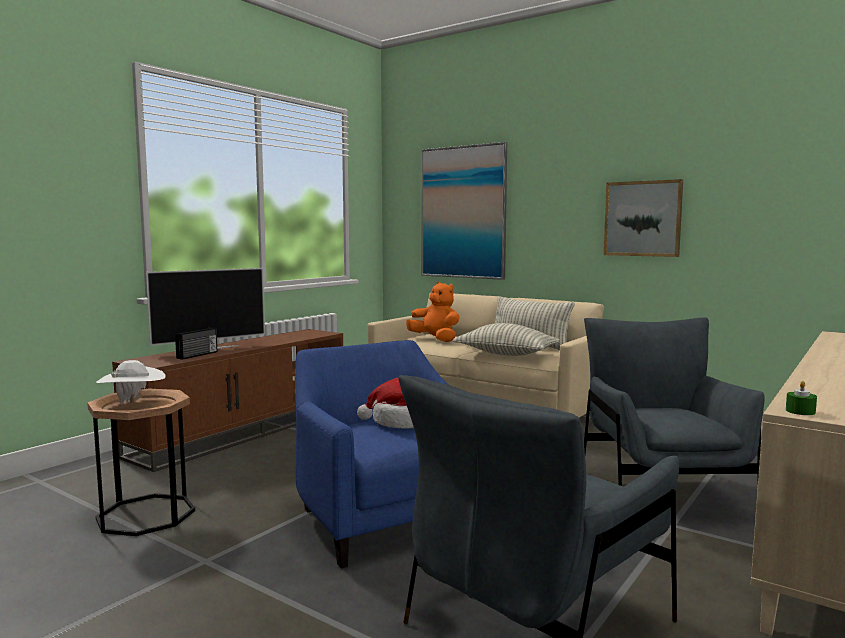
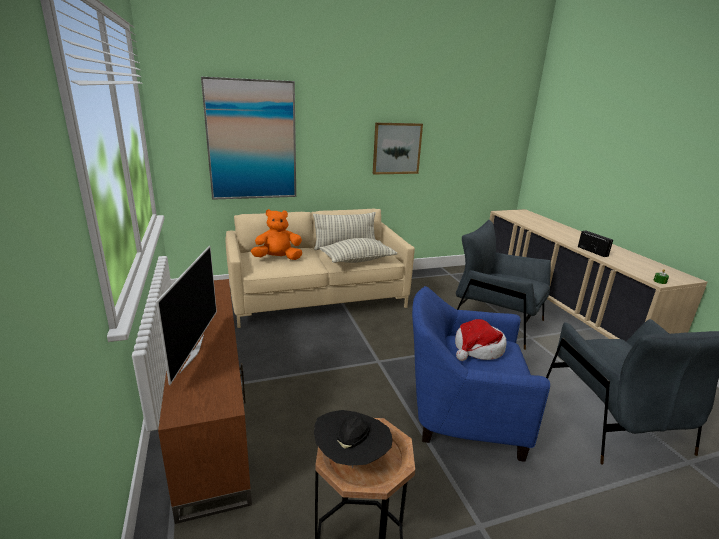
camera: 55 degrees left, 15 degrees up
(133, 403) = (352, 458): white hat -> black hat
(198, 355) = (217, 367): radio -> radio (593, 251)

